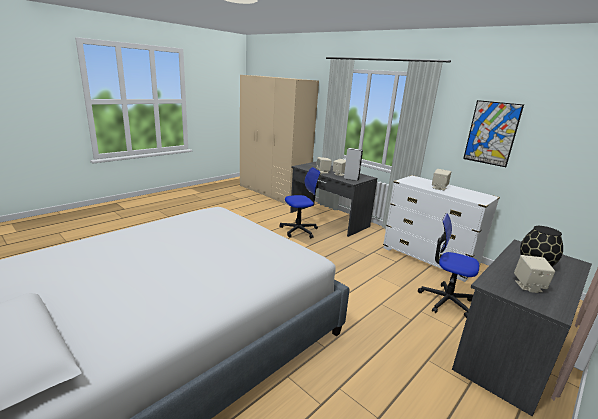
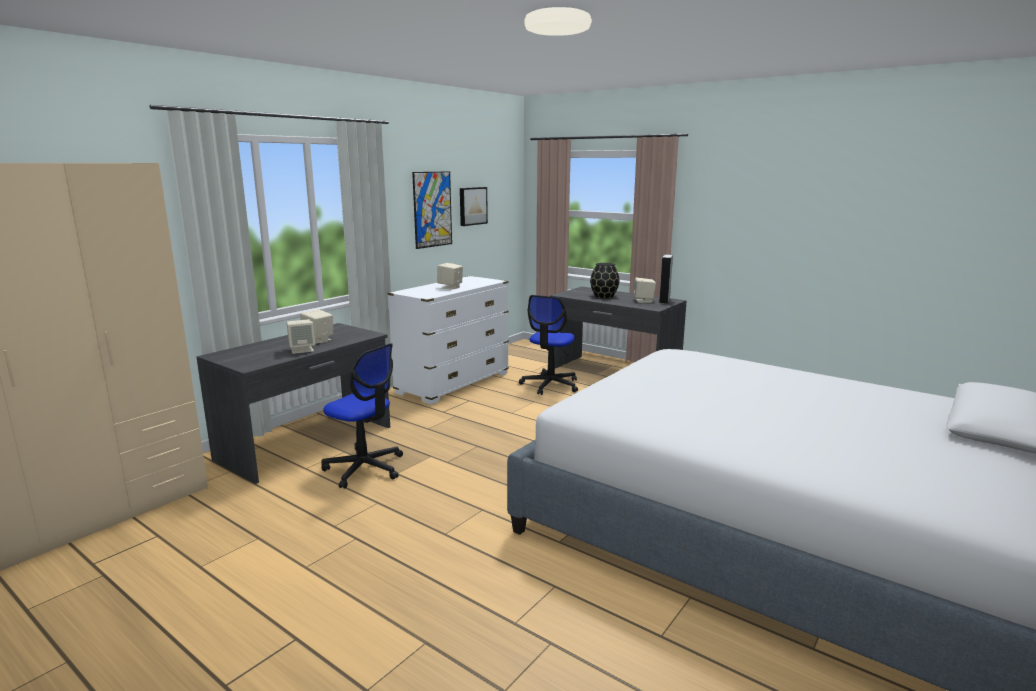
camera: 95 degrees left, 5 degrees down
(299, 230) = (365, 468): office chair -> office chair turned 150 degrees clockwise
(351, 179) = (352, 334): grey speaker -> grey speaker (664, 301)
(549, 141) = (472, 206): none -> picture

